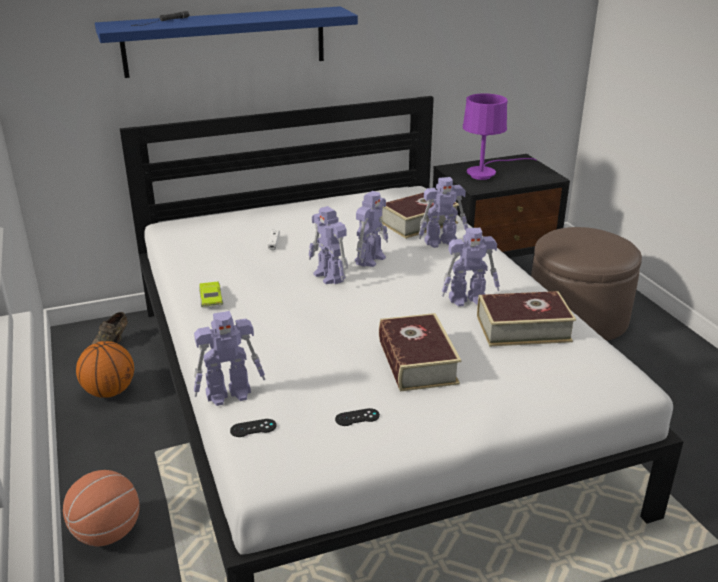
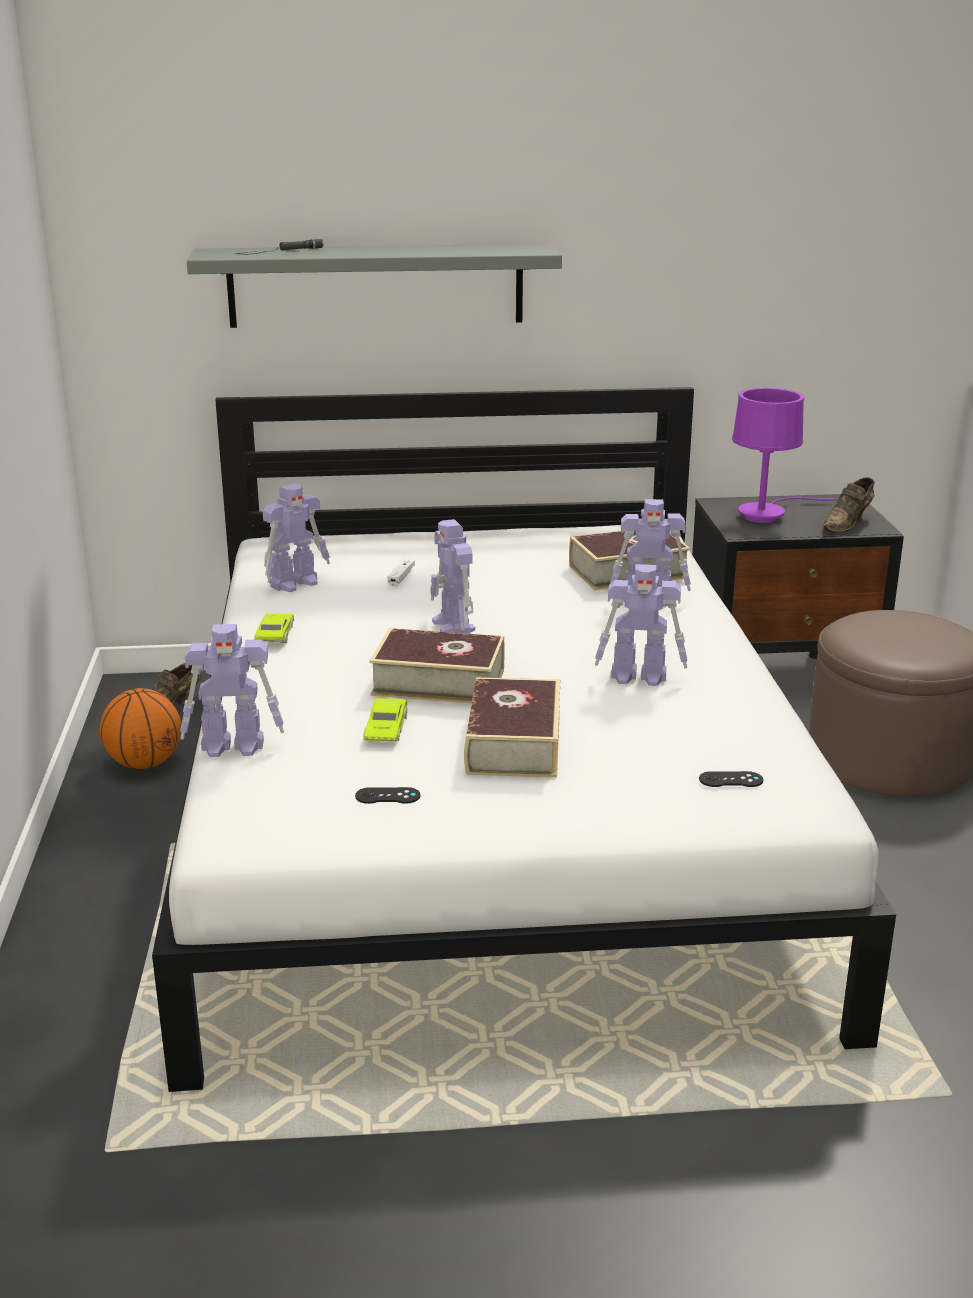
camera: 15 degrees right, 5 degrees down
(107, 533) = (68, 928): basketball -> none
(225, 41) = (376, 285): blue shelf -> grey shelf
(253, 428) = (241, 788): black game controller -> black game controller (731, 780)
(327, 363) = (386, 728): none -> green toy car
(370, 259) = (526, 610): toy robot -> toy robot (296, 583)
(523, 328) = (698, 722): book -> book (438, 682)
(534, 175) = (848, 524): none -> brown shoe

